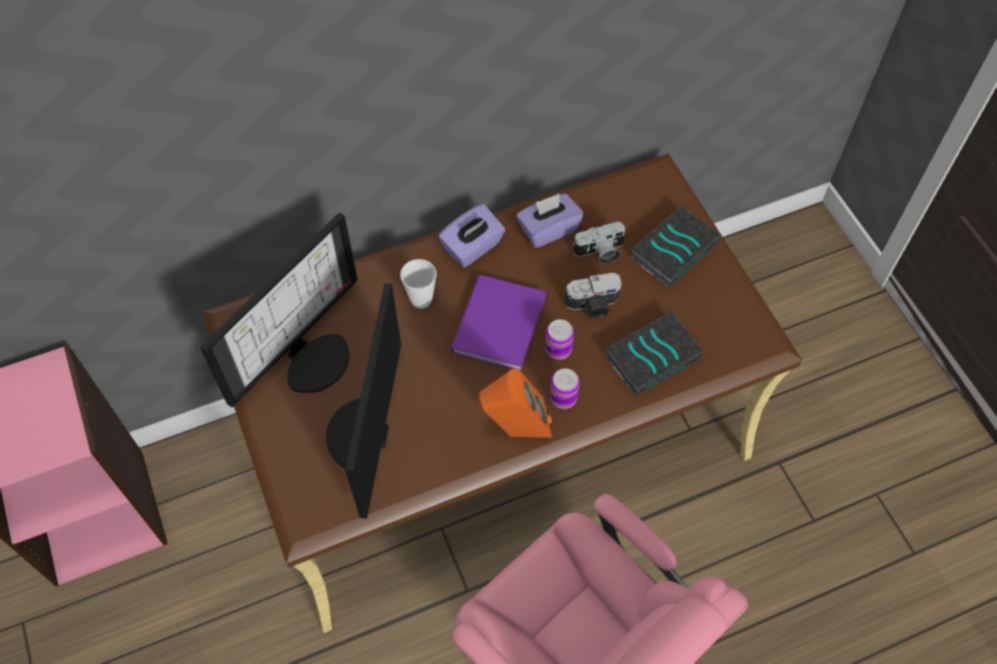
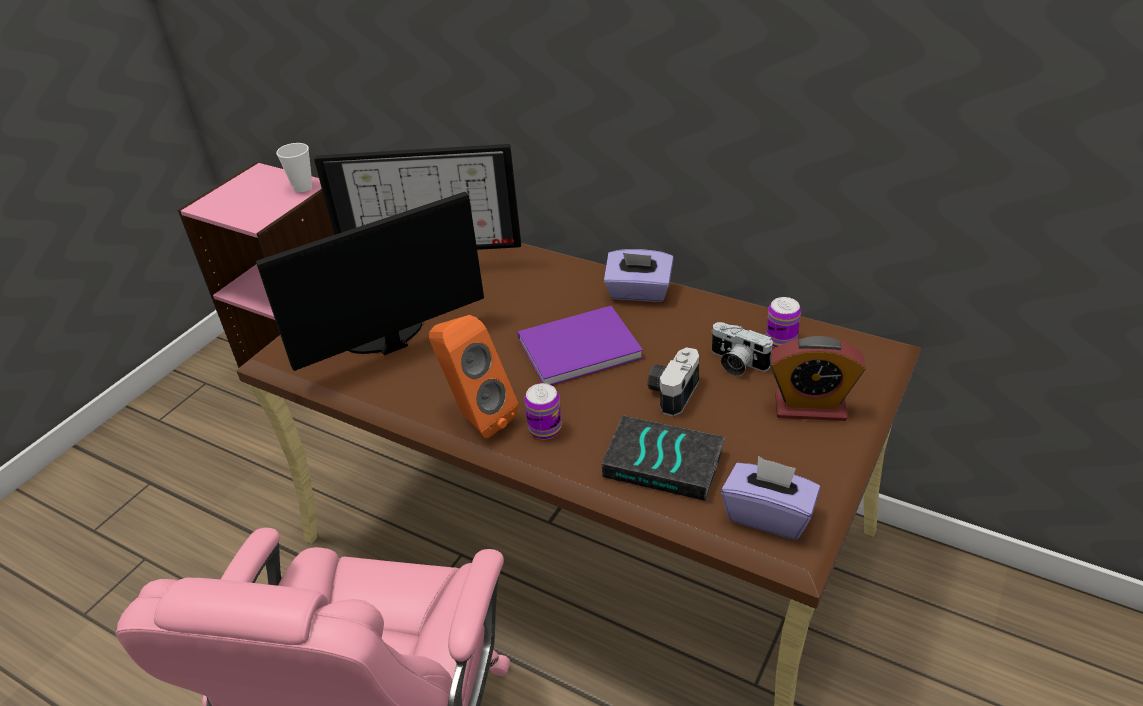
camera: 55 degrees right, 20 degrees down
(421, 300) = (551, 296): cup -> cup (303, 187)
(548, 229) = (716, 320): purple tissue box -> purple tissue box (768, 515)
(558, 349) = (595, 396): can -> can (781, 340)
(593, 306) = (671, 392): camera -> camera turned 75 degrees clockwise
(673, 249) = (810, 407): book -> alarm clock

